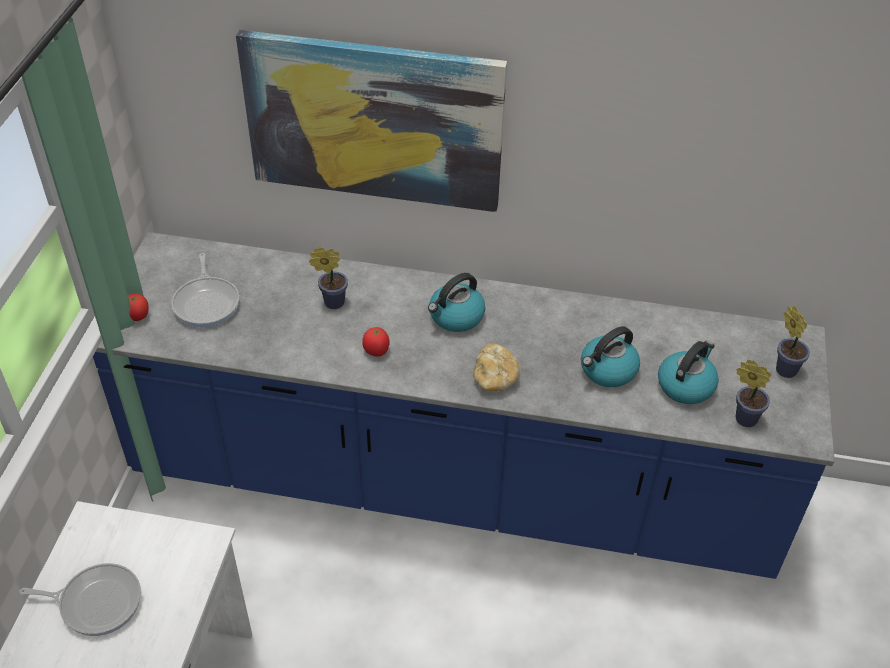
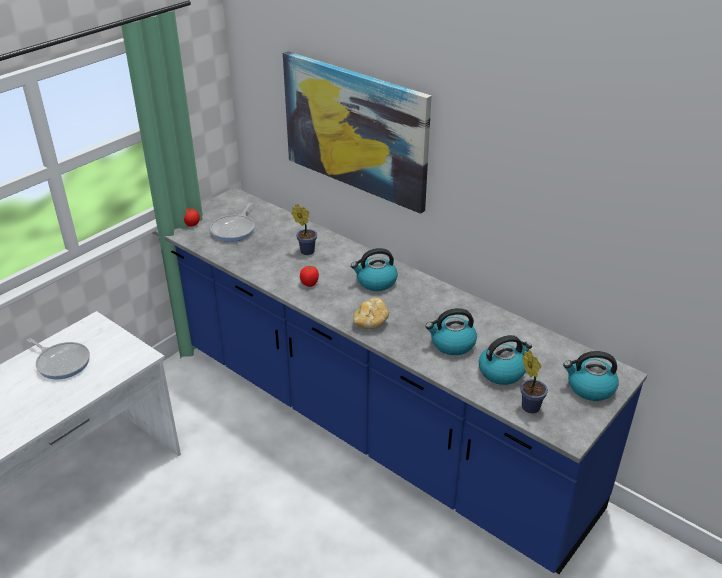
camera: 30 degrees right, 10 degrees down
(784, 368) = (590, 388): potted plant -> kettle

